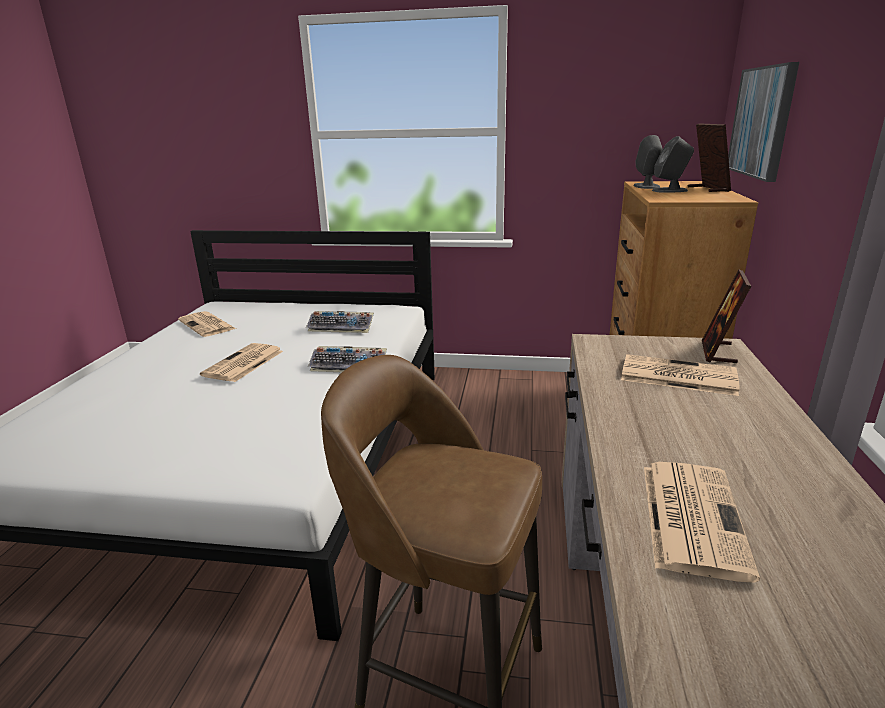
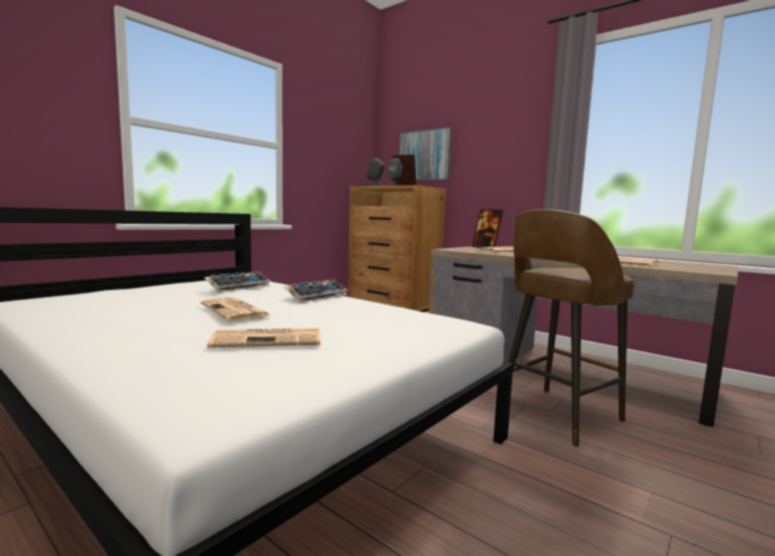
camera: 60 degrees left, 15 degrees down
(207, 325) = (76, 309): newspaper -> newspaper (269, 339)

